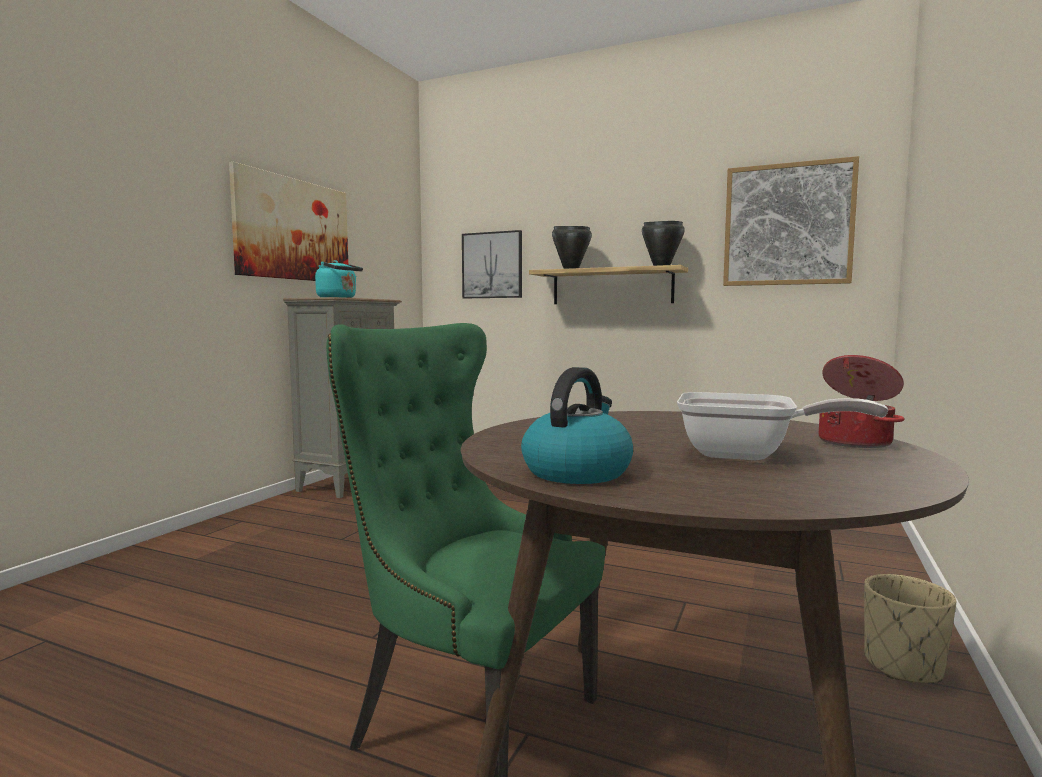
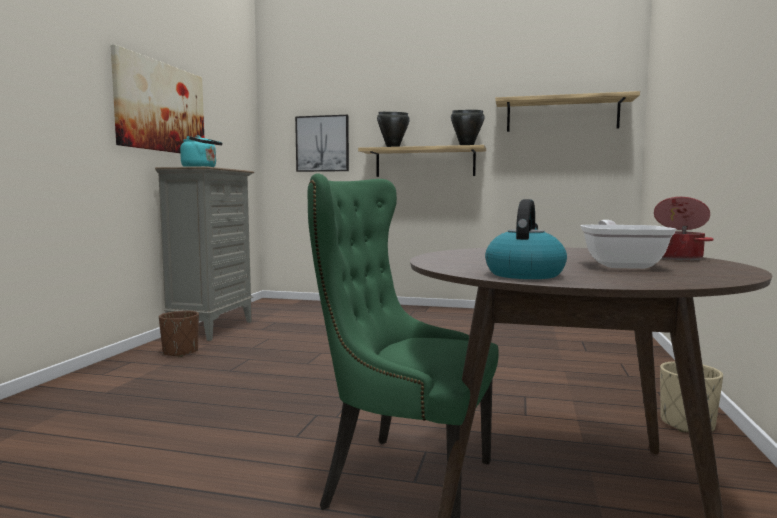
camera: 10 degrees left, 0 degrees up
(300, 511) = (180, 352): none -> brown planter
(748, 455) = (621, 265): frying pan -> frying pan turned 90 degrees counterclockwise
(787, 224) = (562, 115): picture -> shelf

